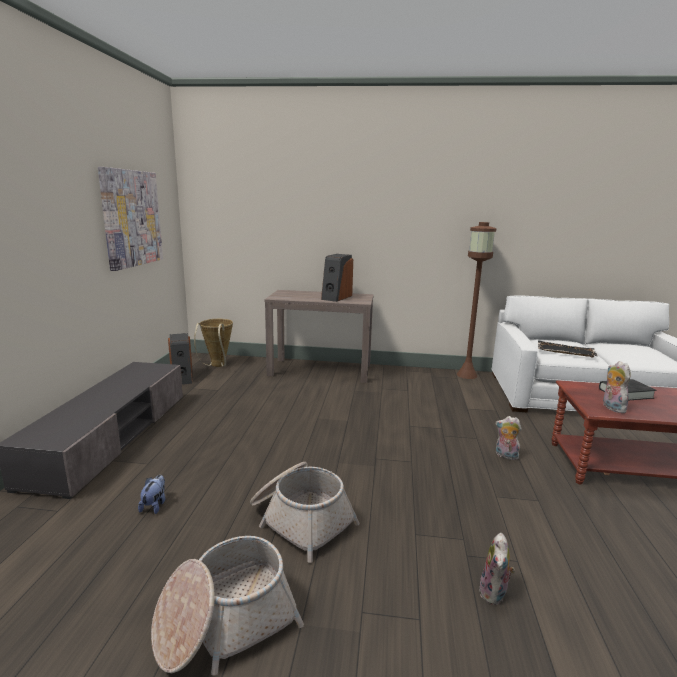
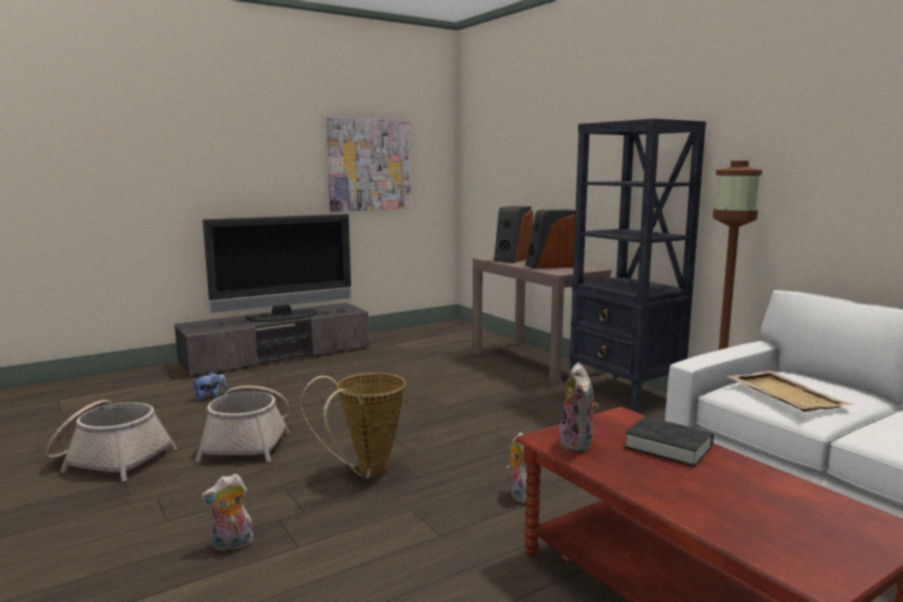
camera: 50 degrees right, 5 degrees down
(114, 393) = (283, 316): none -> television
(182, 378) = (403, 335): speaker -> speaker (512, 259)
(217, 366) = (451, 334): basket -> basket (366, 472)
(406, 374) = (625, 394): none -> black bookcase
(565, 351) = (784, 393): black tray -> beige tray
(611, 407) = (578, 444): plush toy -> plush toy turned 135 degrees clockwise

